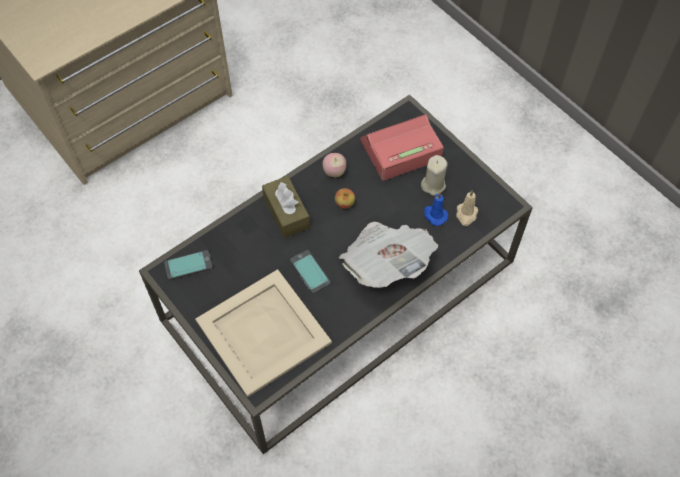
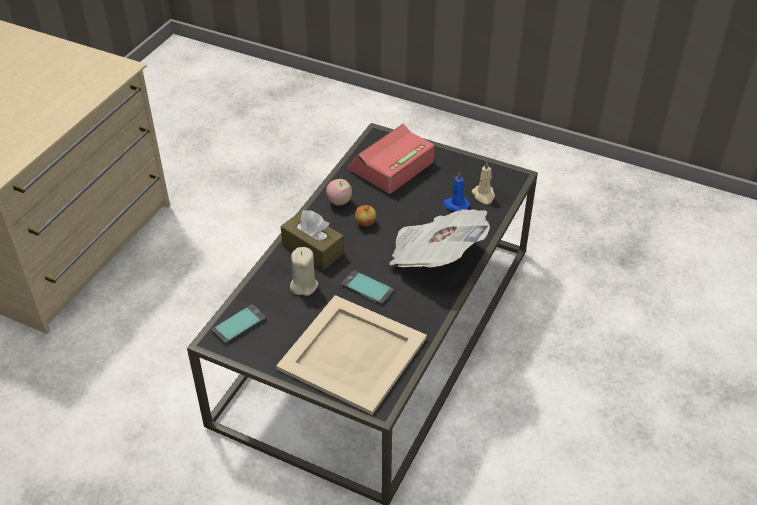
camera: 25 degrees left, 15 degrees down
(433, 185) = (438, 183): beige candle -> beige candle (303, 285)

